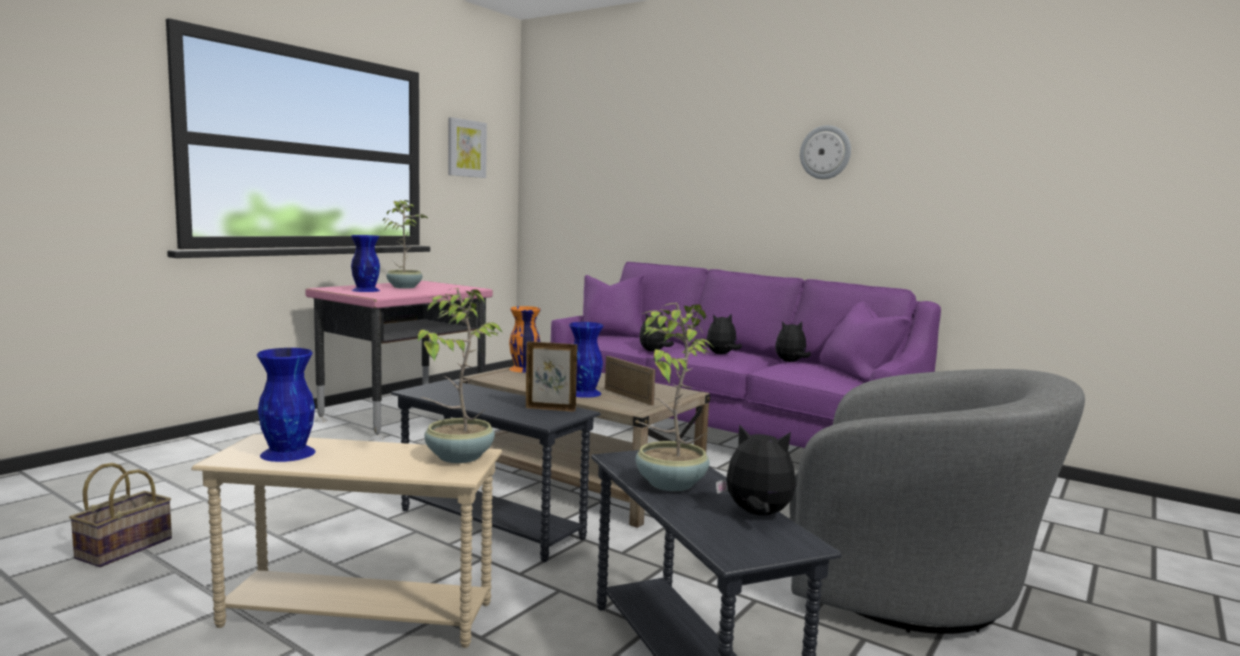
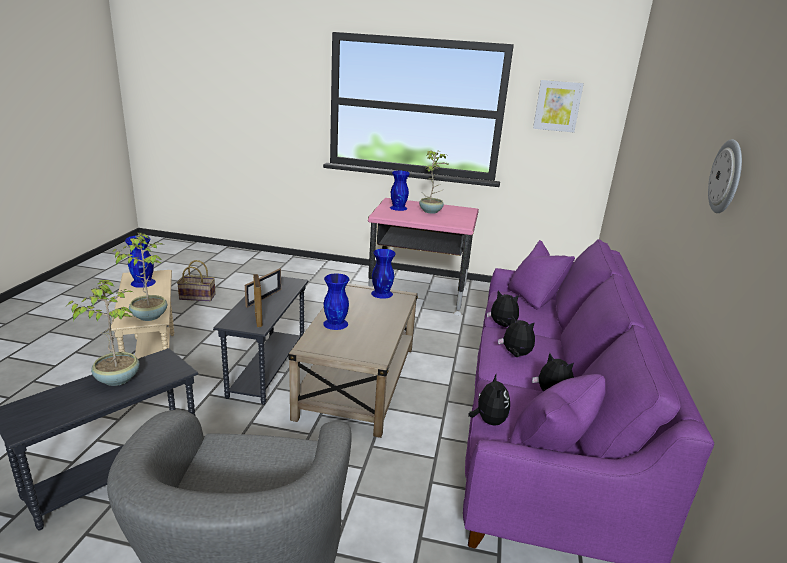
camera: 65 degrees right, 15 degrees up
(523, 369) = (381, 293): orange vase -> blue vase
(628, 396) = (339, 339): picture frame -> picture frame (264, 298)
(757, 515) = (66, 412): plush toy -> plush toy (488, 421)

